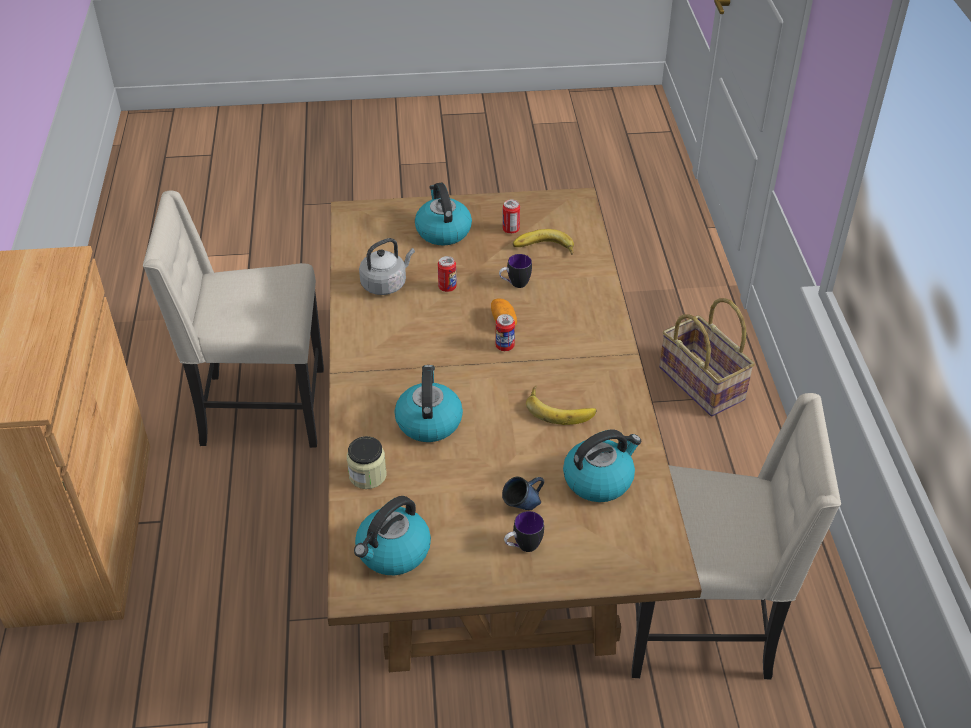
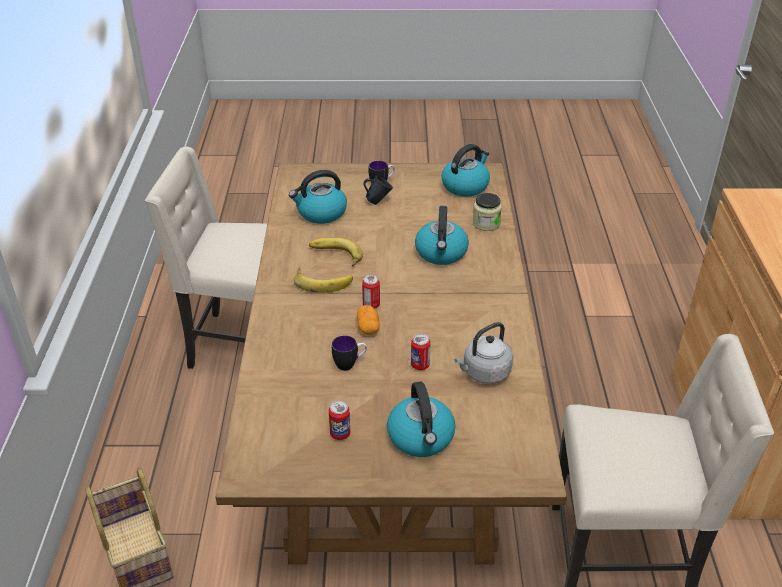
camera: 175 degrees left, 5 degrees down
(543, 249) = (308, 404): banana -> banana (323, 281)

